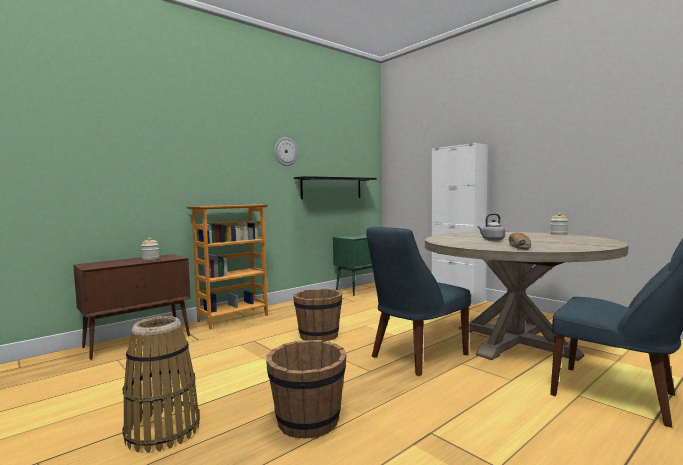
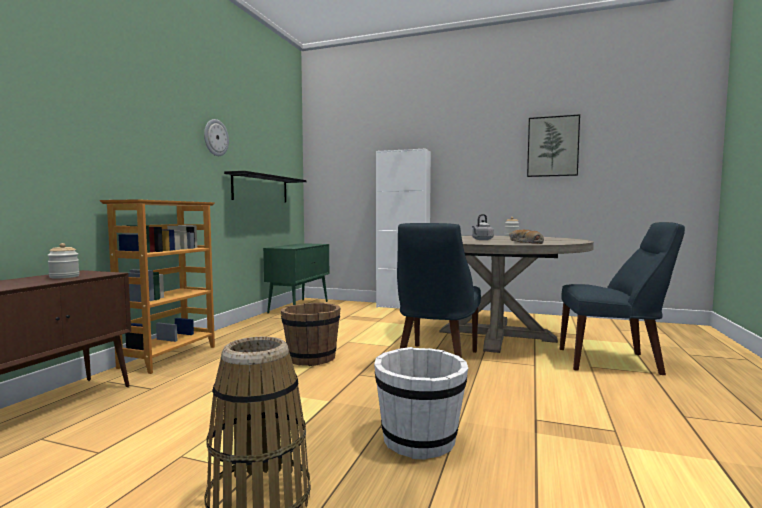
camera: 30 degrees left, 0 degrees up
(308, 421) = (420, 440): brown bucket -> white bucket
(624, 129) = (552, 146): none -> picture

